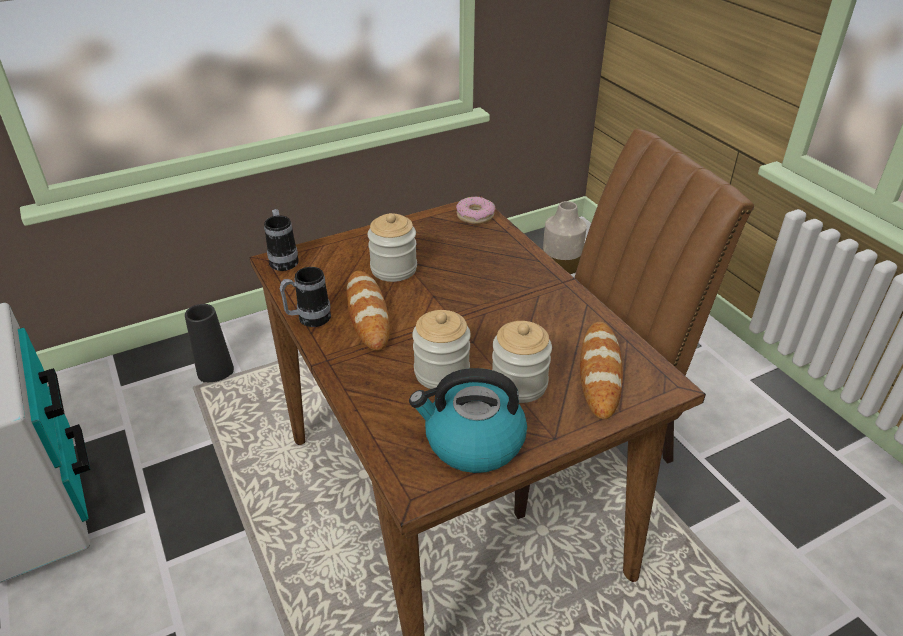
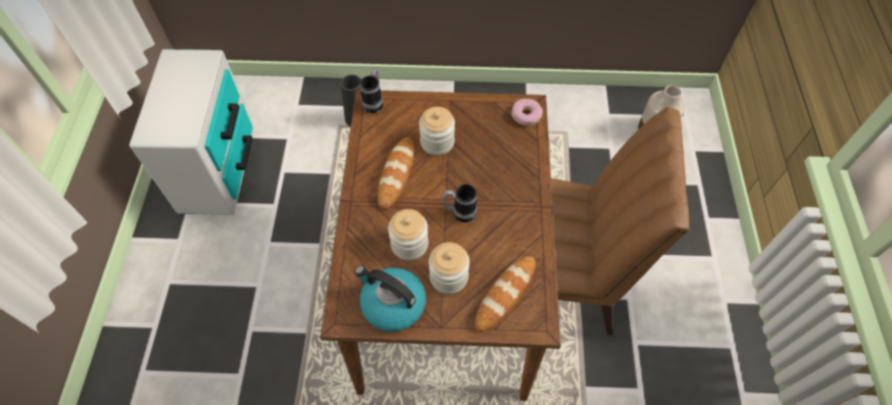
camera: 30 degrees right, 20 degrees up
(308, 320) = (359, 162): mug -> mug (459, 212)

